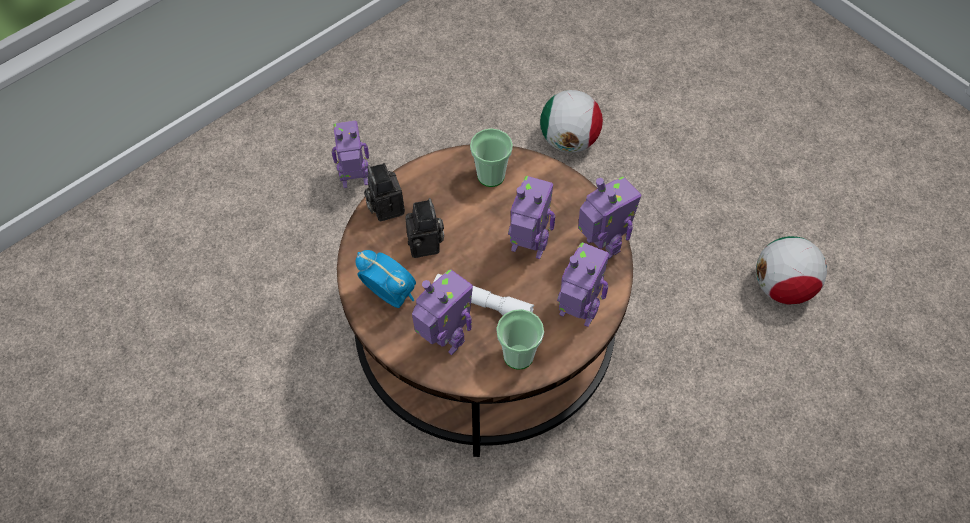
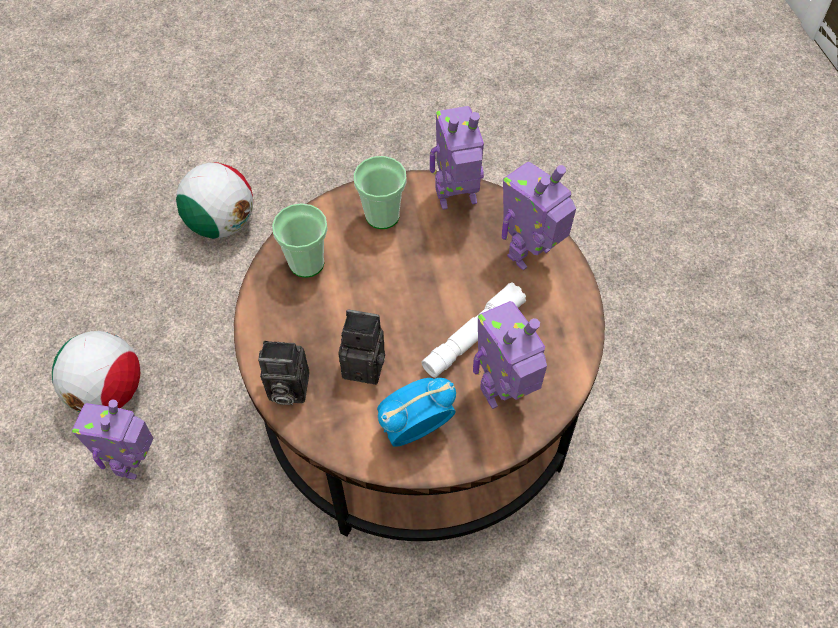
camera: 65 degrees left, 0 degrees up
(518, 355) = (556, 327): cup -> cup (382, 215)
(527, 249) = (425, 266): toy robot -> none
(782, 287) = (495, 128): football -> football (108, 392)

